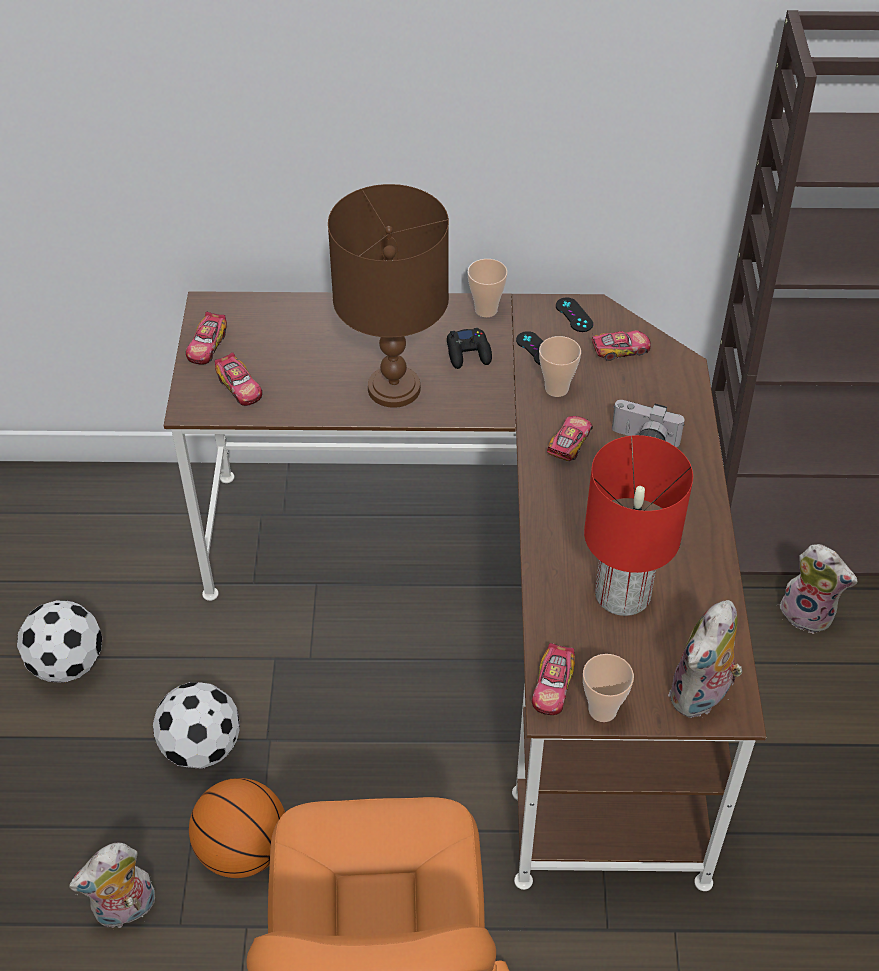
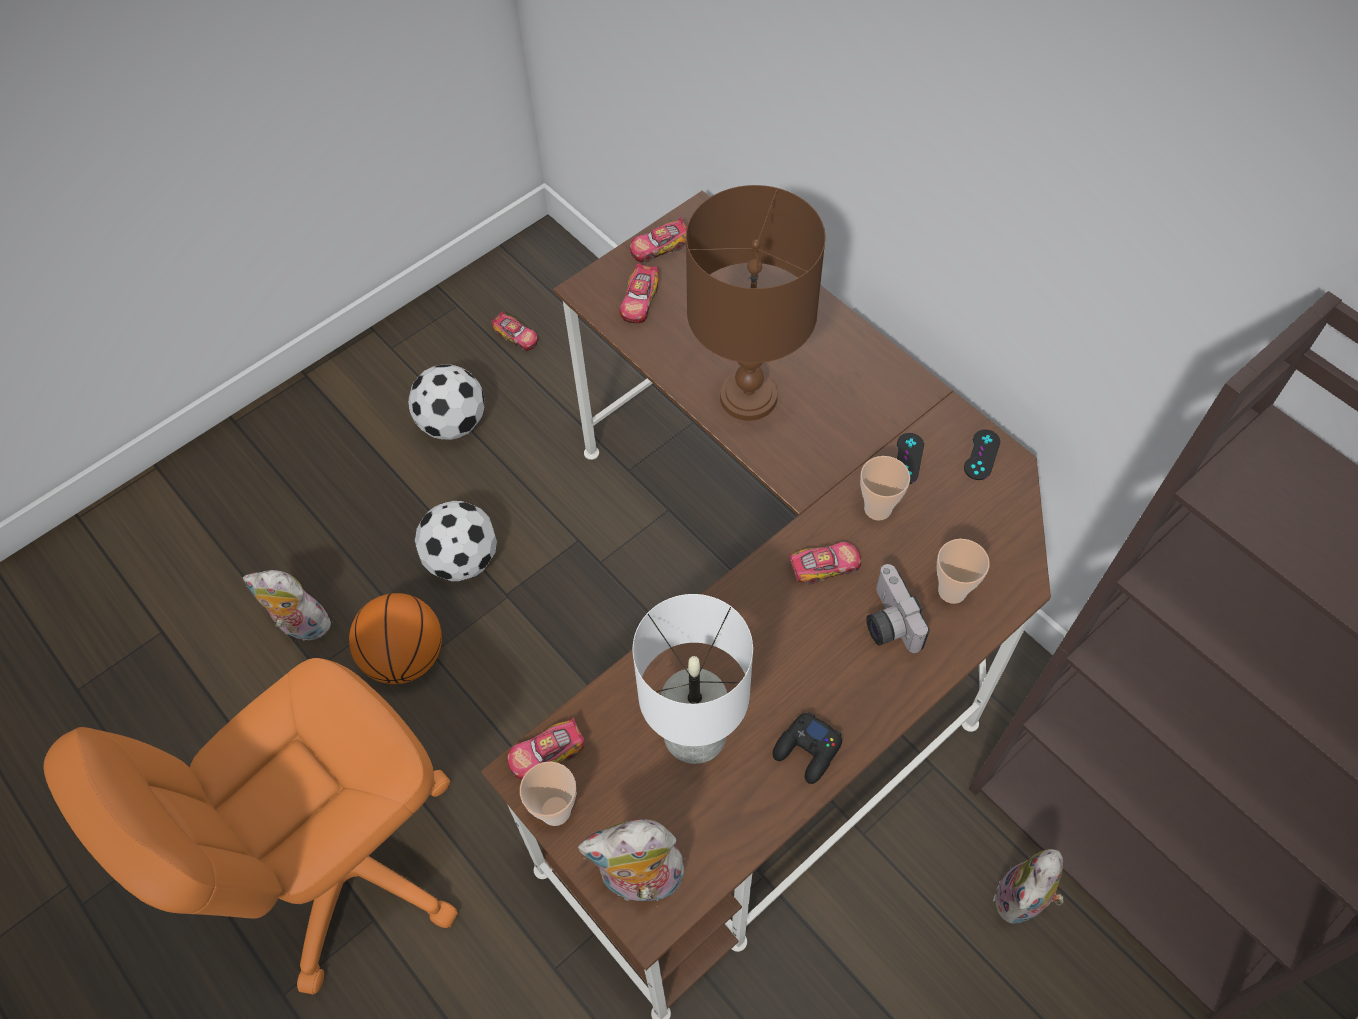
camera: 50 degrees right, 10 degrees up
(469, 353) = (846, 415): black game controller -> black game controller (807, 751)
(486, 310) = (911, 388): cup -> cup (952, 591)
(621, 349) = (981, 521): toy car -> toy car (517, 336)
(623, 593) = (697, 734): red table lamp -> white table lamp
(809, 613) = (1022, 901): plush toy -> plush toy turned 45 degrees clockwise

